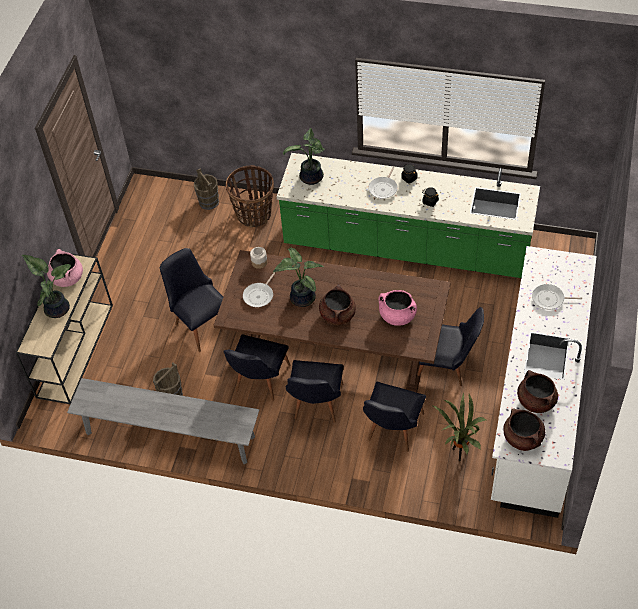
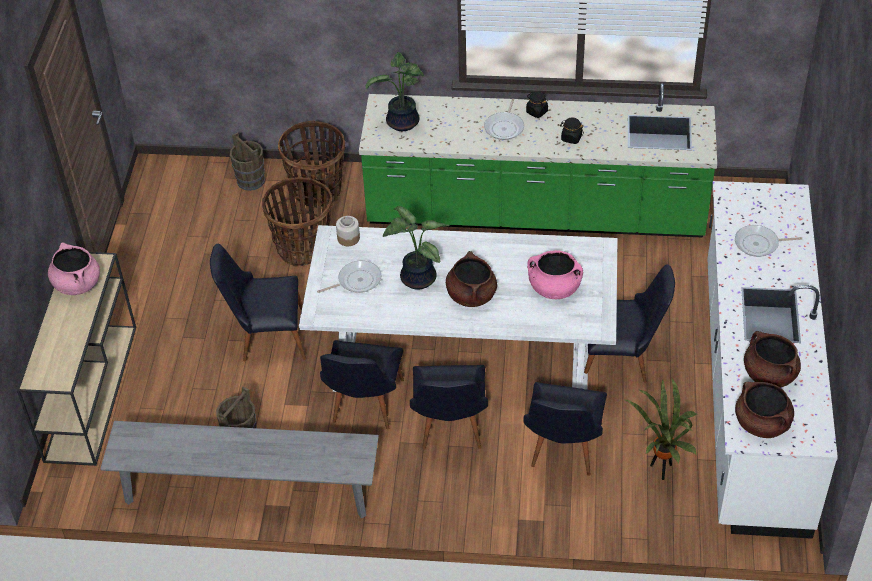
camera: 10 degrees left, 5 degrees down
(57, 308) = (69, 325): potted plant -> none
(200, 323) = (266, 338): black chair -> black chair turned 45 degrees counterclockwise
(236, 257) = (303, 248): none -> basket
(259, 295) = (357, 281): frying pan -> frying pan turned 135 degrees counterclockwise
(336, 348) = (464, 351): brown dining table -> white dining table

